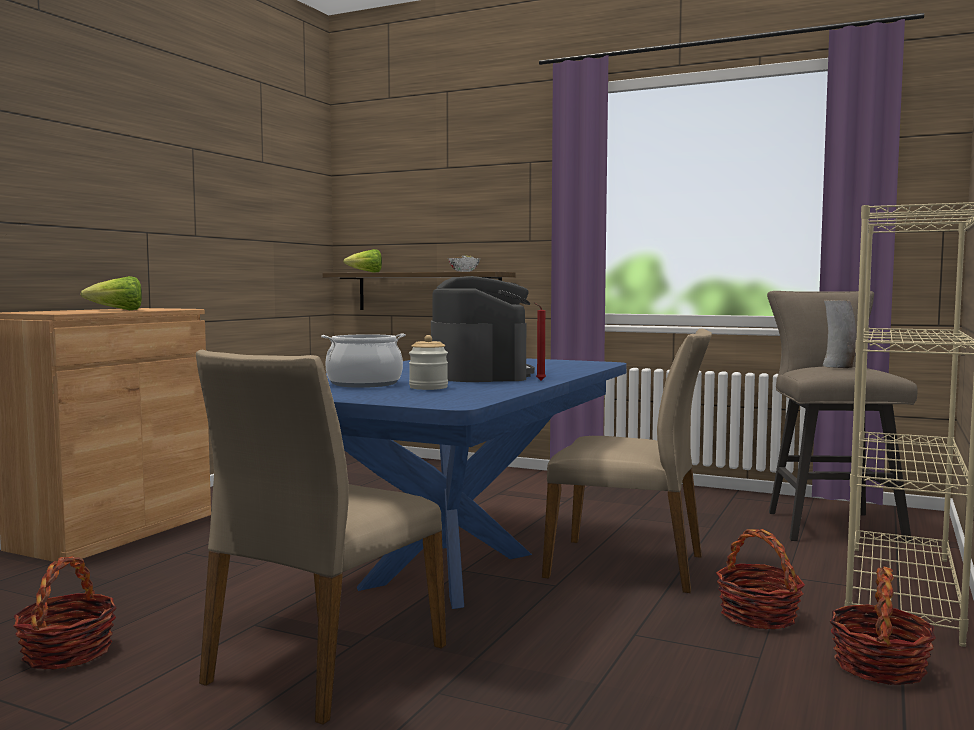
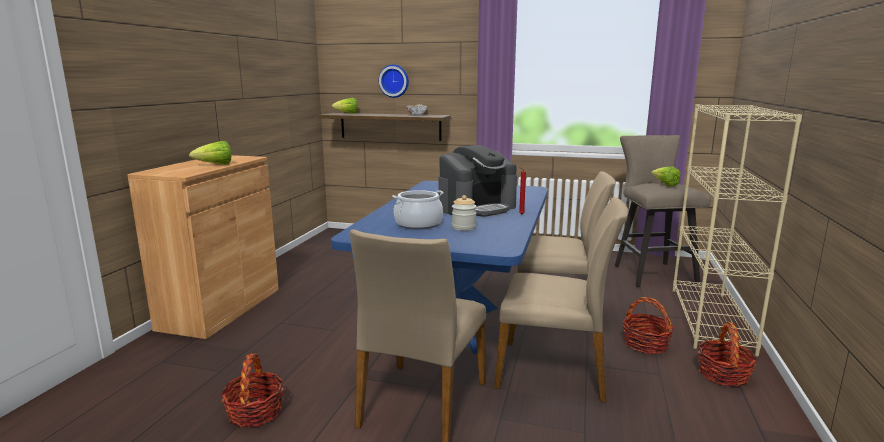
camera: 10 degrees left, 10 degrees up
(435, 223) = (394, 81): none -> wall clock
(480, 375) = (477, 208): coffee machine -> coffee machine turned 75 degrees clockwise
(572, 639) = (554, 371): none -> beige chair
(838, 367) = (665, 185): vase -> lettuce

